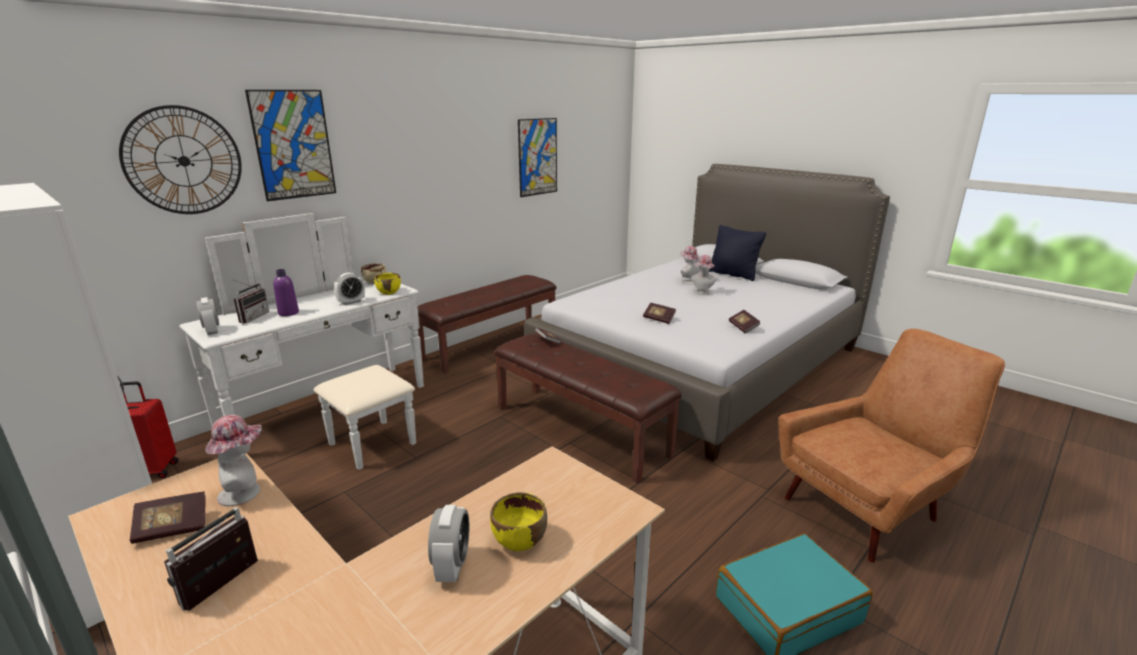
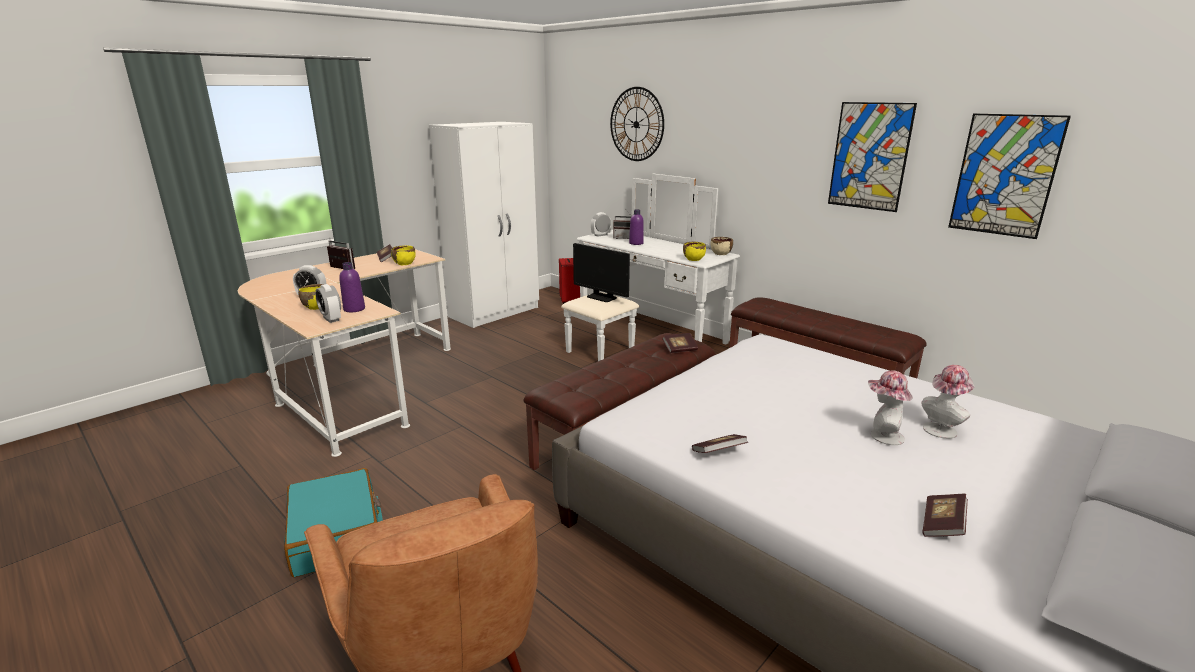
camera: 90 degrees right, 0 degrees up
(245, 491) = (404, 263): hat -> yellow bowl
(293, 145) = (697, 120): picture -> picture (869, 156)
(351, 302) = (664, 253): alarm clock -> alarm clock (331, 319)
(357, 379) = (601, 297): none -> monitor
(537, 491) = (354, 309): none -> purple bottle
(659, 319) = (728, 391): book -> book (942, 525)
(733, 274) = (1060, 491): black pillow -> none

